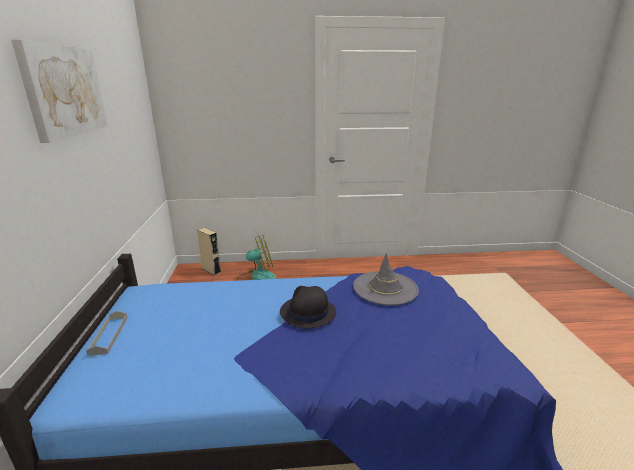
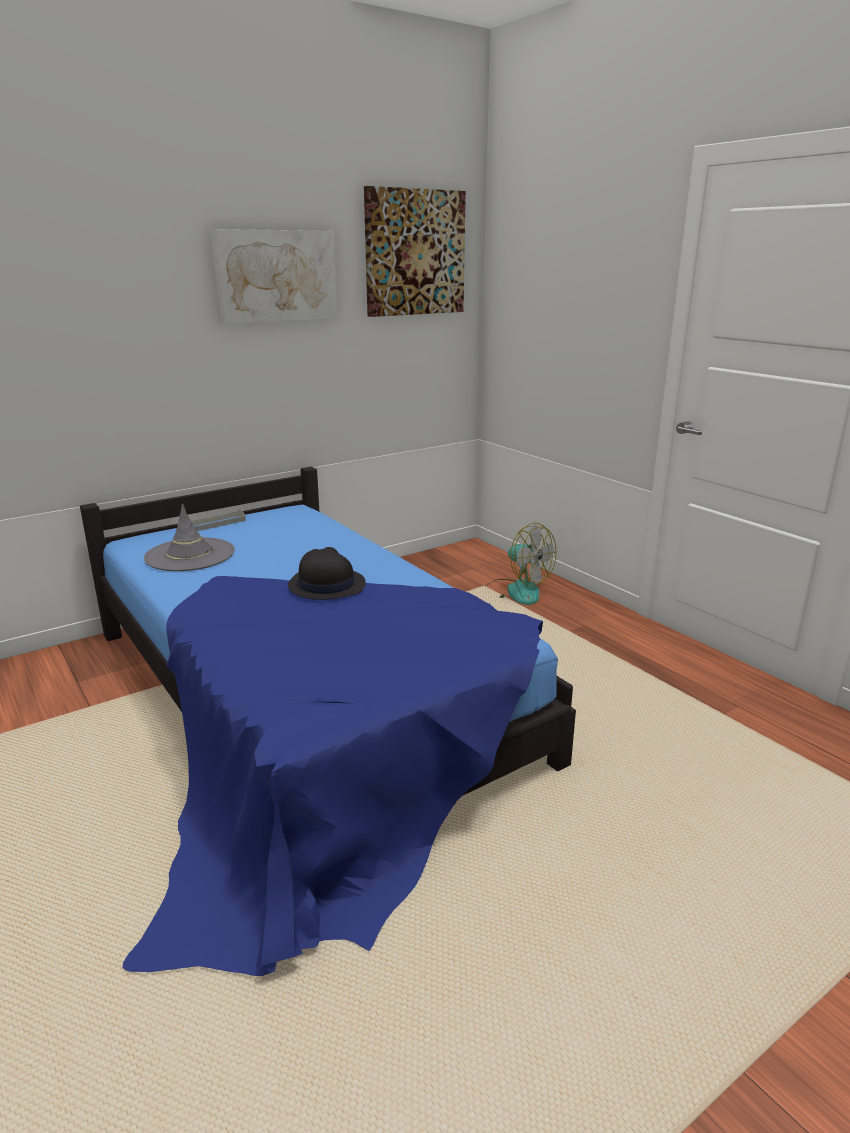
camera: 60 degrees right, 0 degrees up
(124, 71) = (414, 253): none -> picture
(211, 270) = (490, 559): beige speaker -> none
(385, 288) = (437, 615): grey hat -> grey hat (190, 555)

